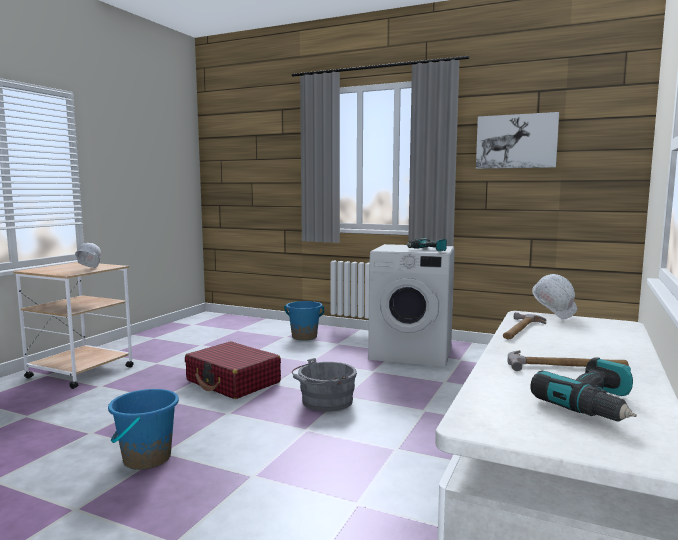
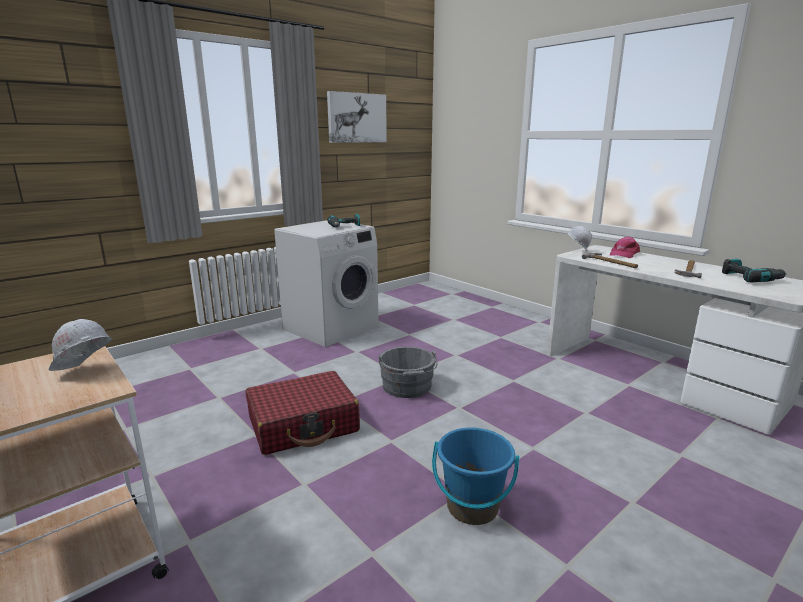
camera: 65 degrees left, 10 degrees up
(304, 337) = (210, 359): blue bucket -> none
(602, 334) = (623, 254): none -> pink cap

